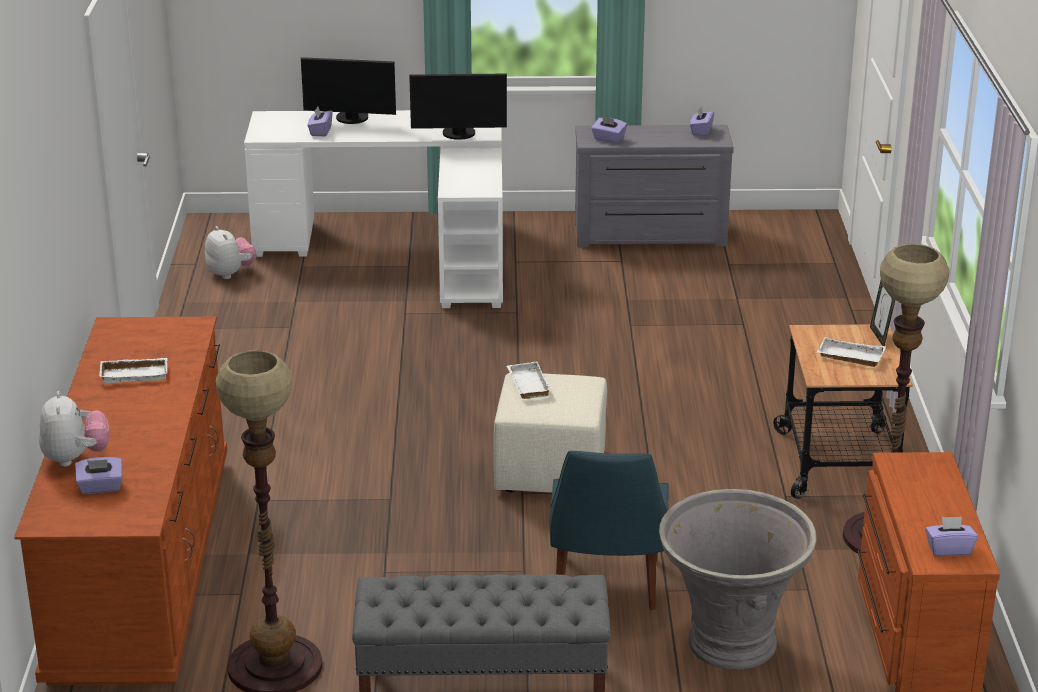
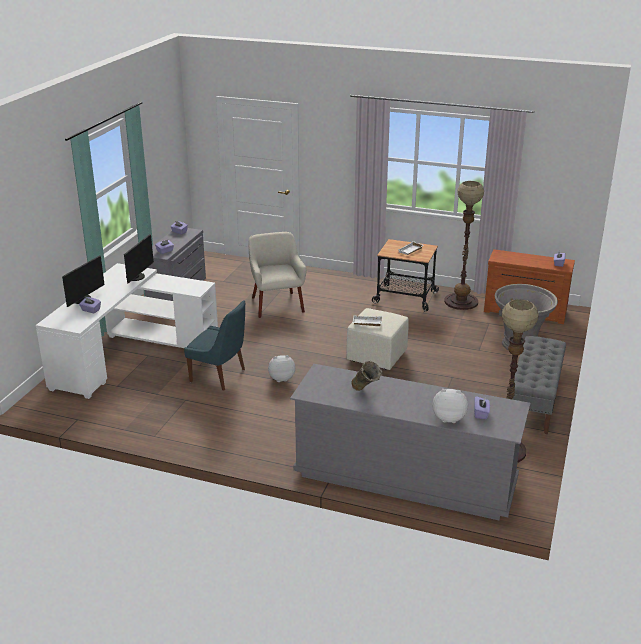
camera: 70 degrees left, 0 degrees up
(135, 374) = (365, 392): white tray -> beige vase
(143, 567) = (405, 478): brown dresser -> grey dresser
(231, 273) = (103, 409): plush toy -> plush toy (281, 378)
(606, 585) = (470, 361): blue chair -> blue chair (219, 376)
(681, 332) = (276, 304): none -> beige armchair
(880, 337) = (398, 242): picture frame -> none

